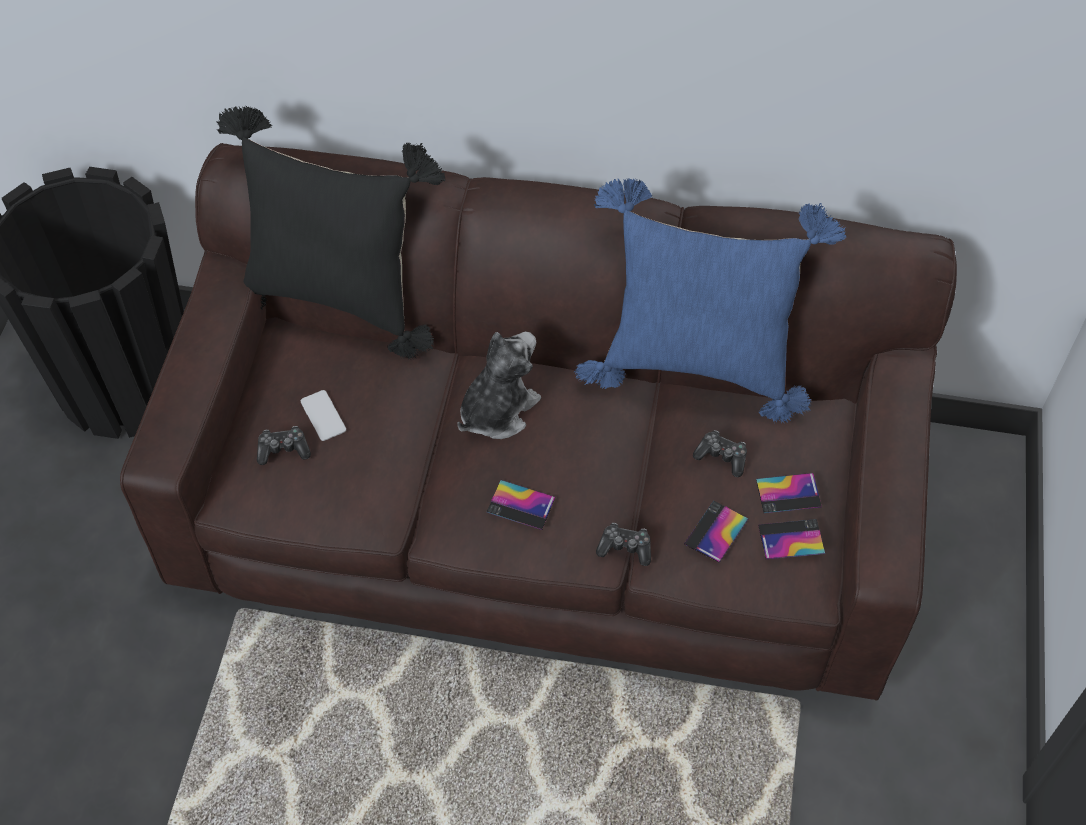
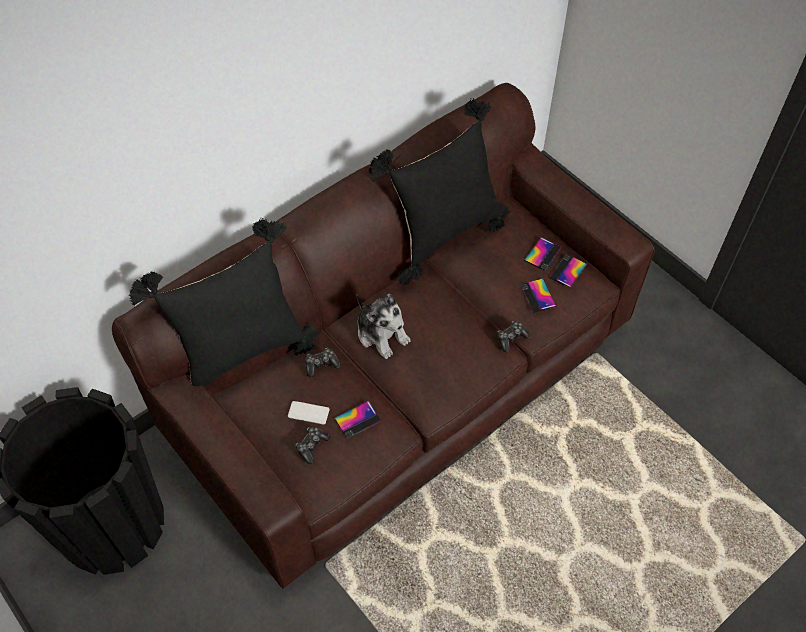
camera: 50 degrees left, 0 degrees up
(497, 410) = (382, 334): plush toy -> plush toy turned 150 degrees clockwise
(521, 505) = (449, 362): phone -> phone (357, 419)
(695, 373) = (440, 240): blue pillow -> black pillow
(721, 457) = (499, 264): game controller -> game controller (321, 364)

